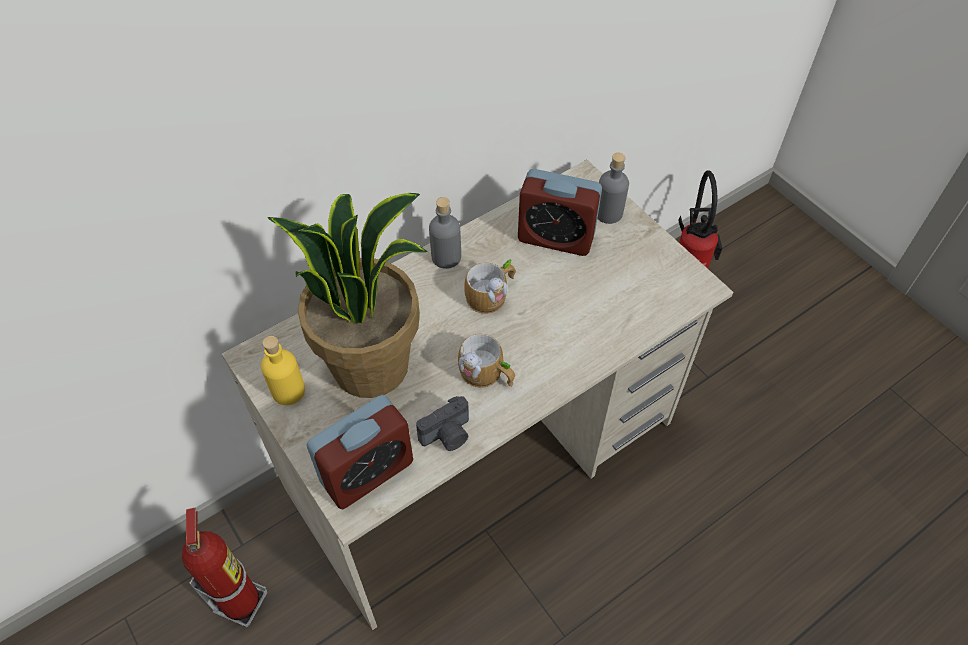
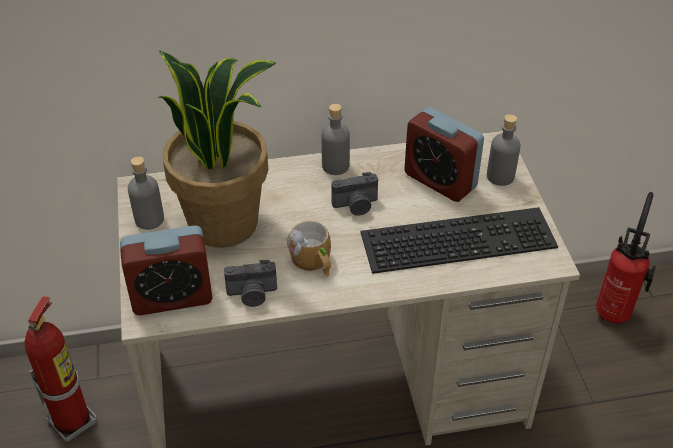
camera: 25 degrees right, 10 degrees down
(288, 391) = (149, 219): yellow bottle -> grey bottle
(492, 295) = (356, 206): mug -> camera
(607, 293) = (459, 237): none -> keyboard

